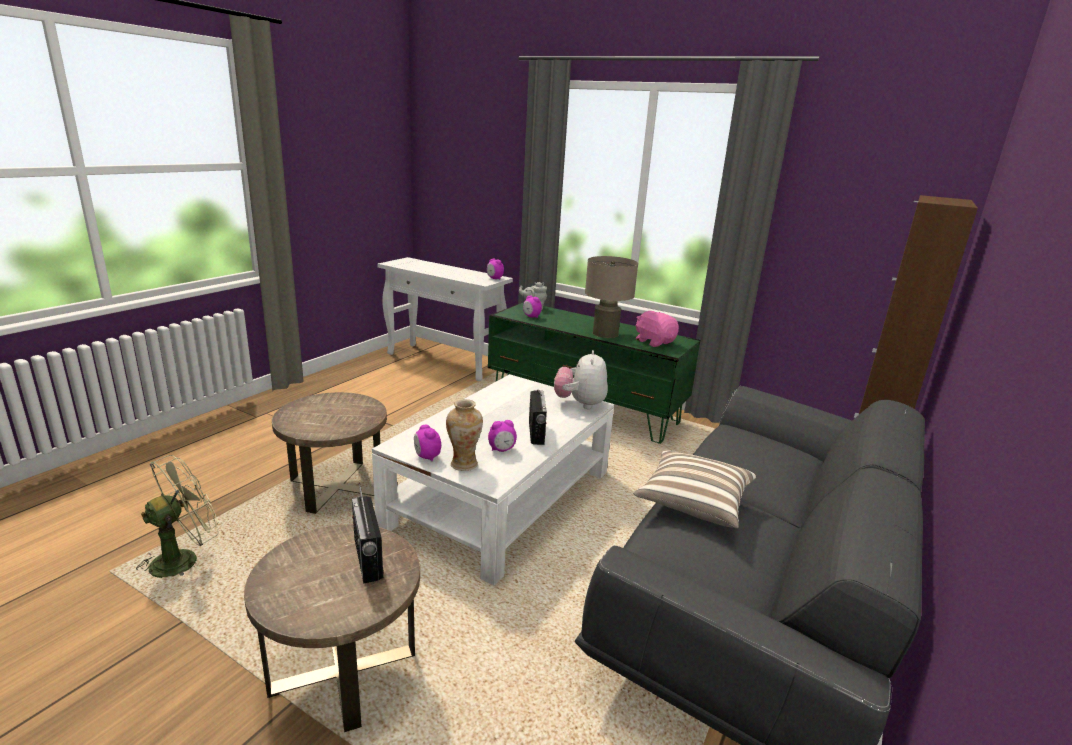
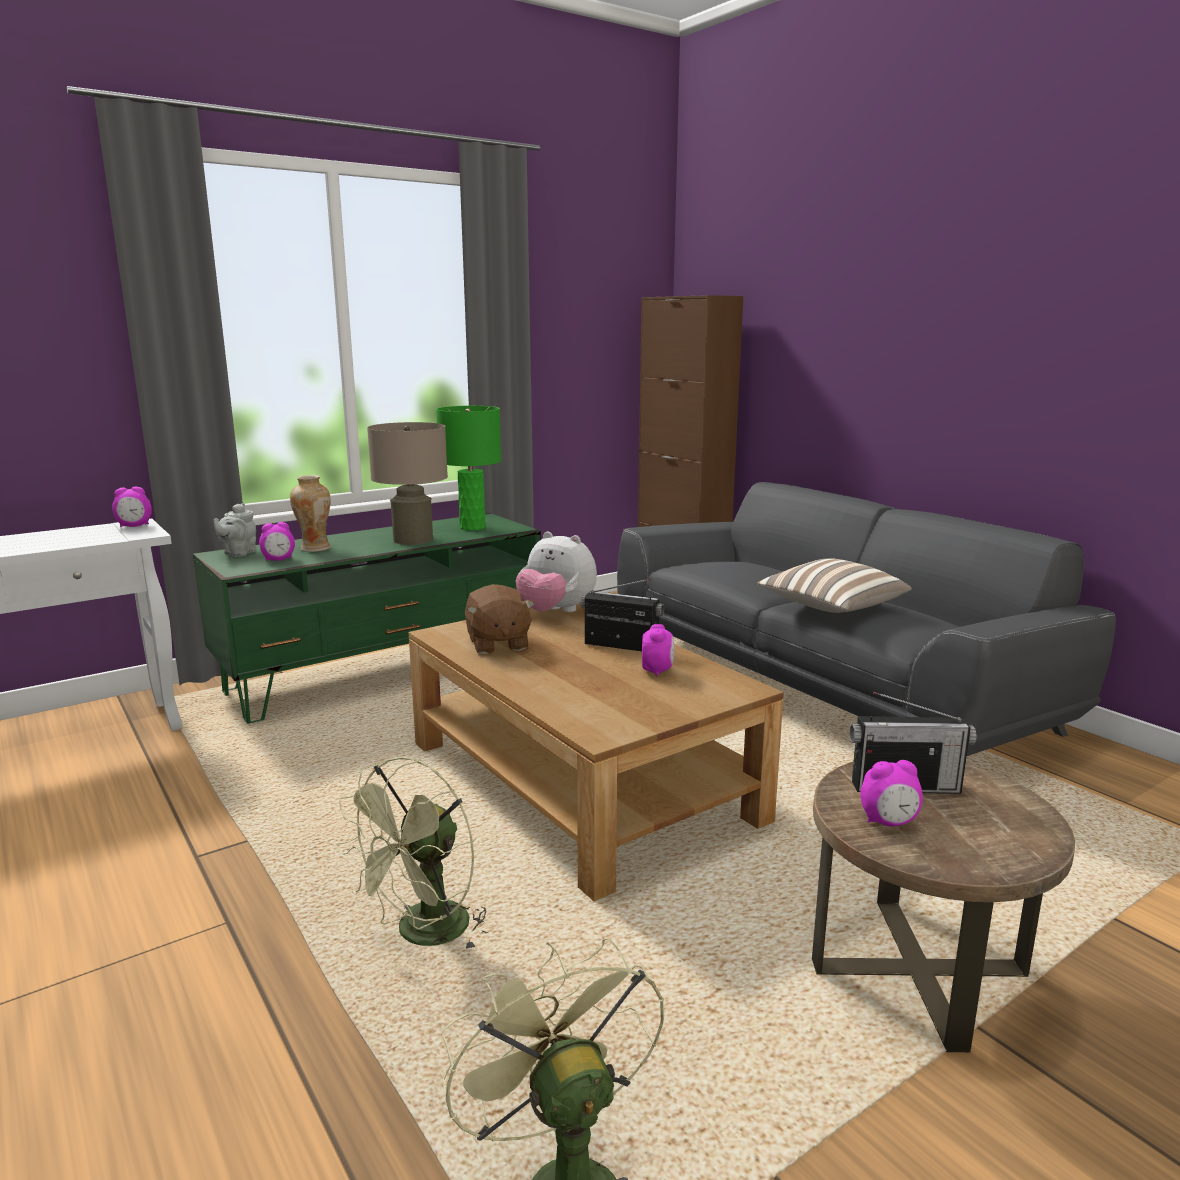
camera: 65 degrees left, 5 degrees down
(336, 487) = (424, 935): brown side table -> green fan
(427, 457) = (650, 717): alarm clock -> alarm clock (888, 822)
(464, 464) = (686, 697): vase -> vase (315, 548)
(501, 499) = (580, 781): white coffee table -> brown coffee table
(509, 398) = (497, 644): none -> brown plush toy
(654, 342) = (473, 527): pink plush toy -> green table lamp

